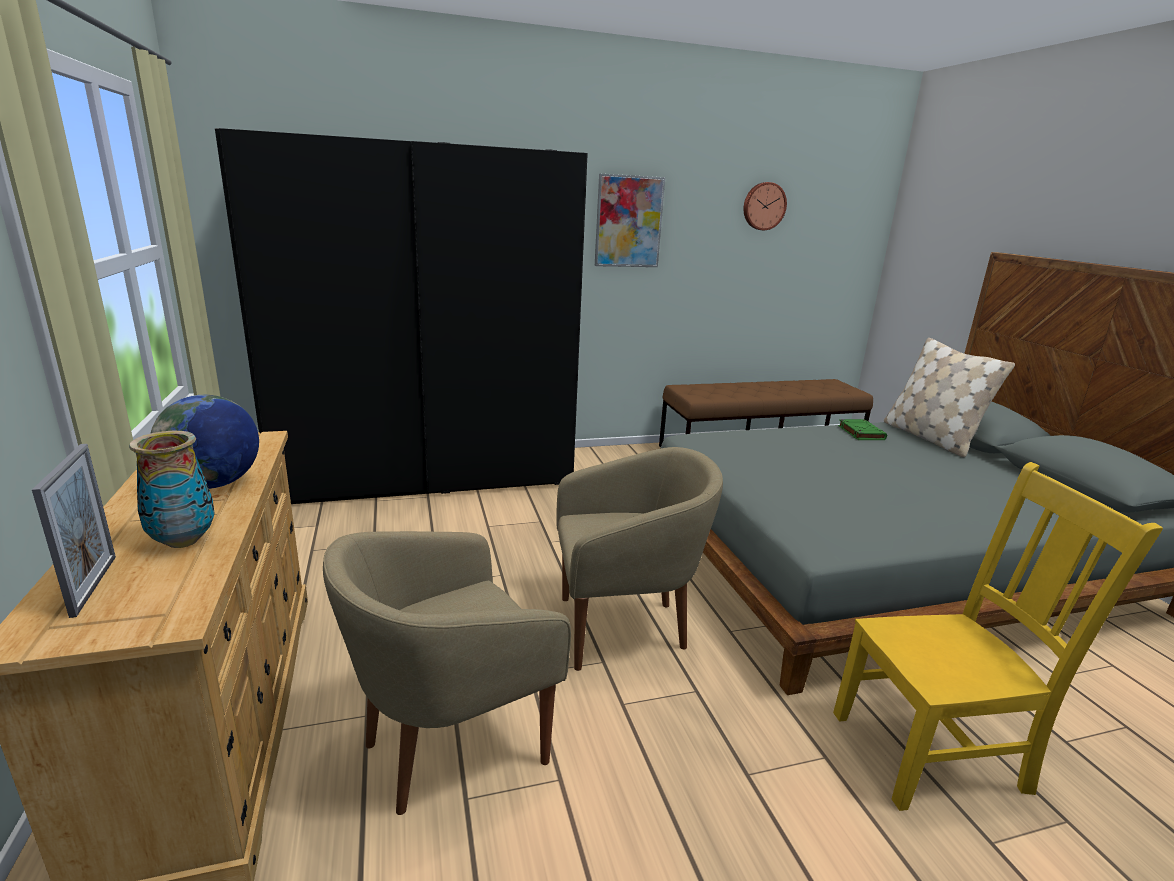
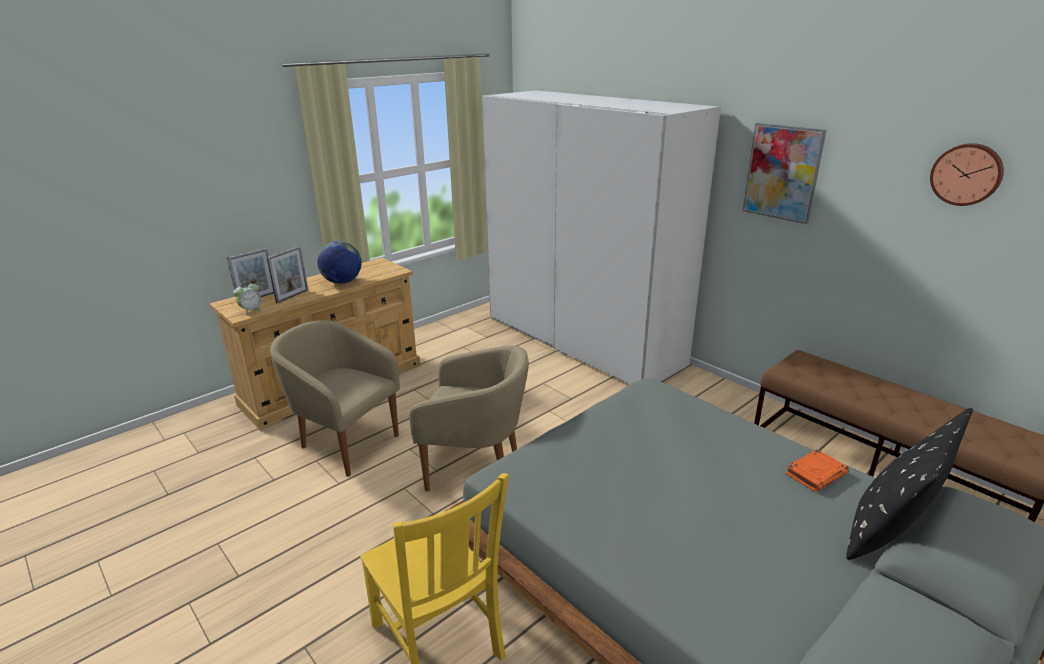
camera: 65 degrees right, 5 degrees up
(168, 602) = (251, 310): none -> alarm clock
(183, 541) = (292, 296): vase -> picture frame
(428, 475) = (582, 340): black wardrobe -> white wardrobe
(625, 628) = (476, 469): beige armchair -> beige armchair turned 45 degrees counterclockwise
(860, 433) = (815, 473): green book -> orange book
(930, 438) = (889, 530): beige pillow -> black pillow

